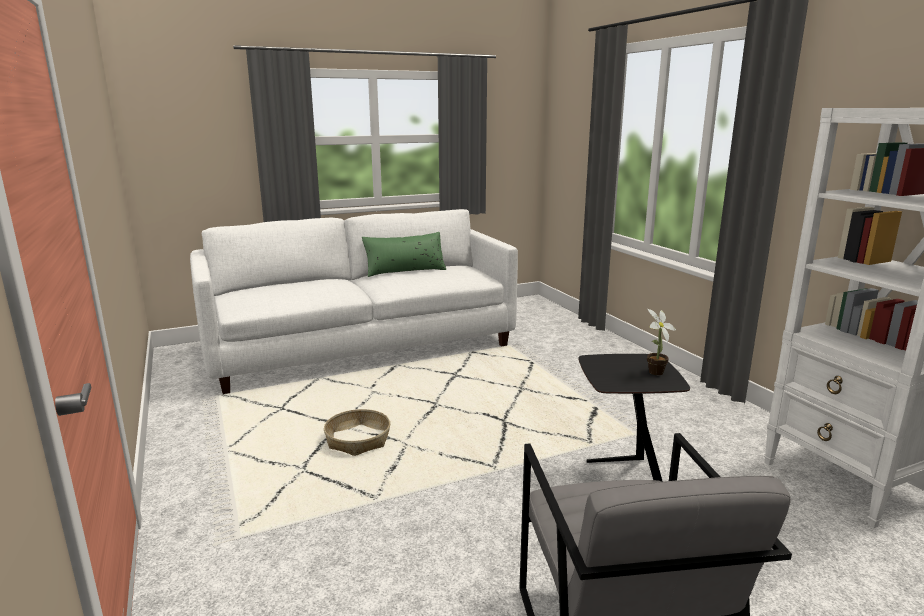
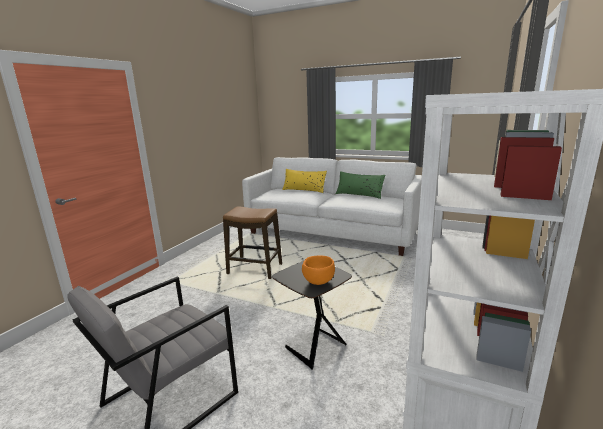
camera: 50 degrees right, 0 degrees up
(301, 282) = (304, 190): none -> yellow pillow
(358, 440) = (255, 269): basket -> stool
(654, 373) = (318, 281): potted plant -> orange bowl

